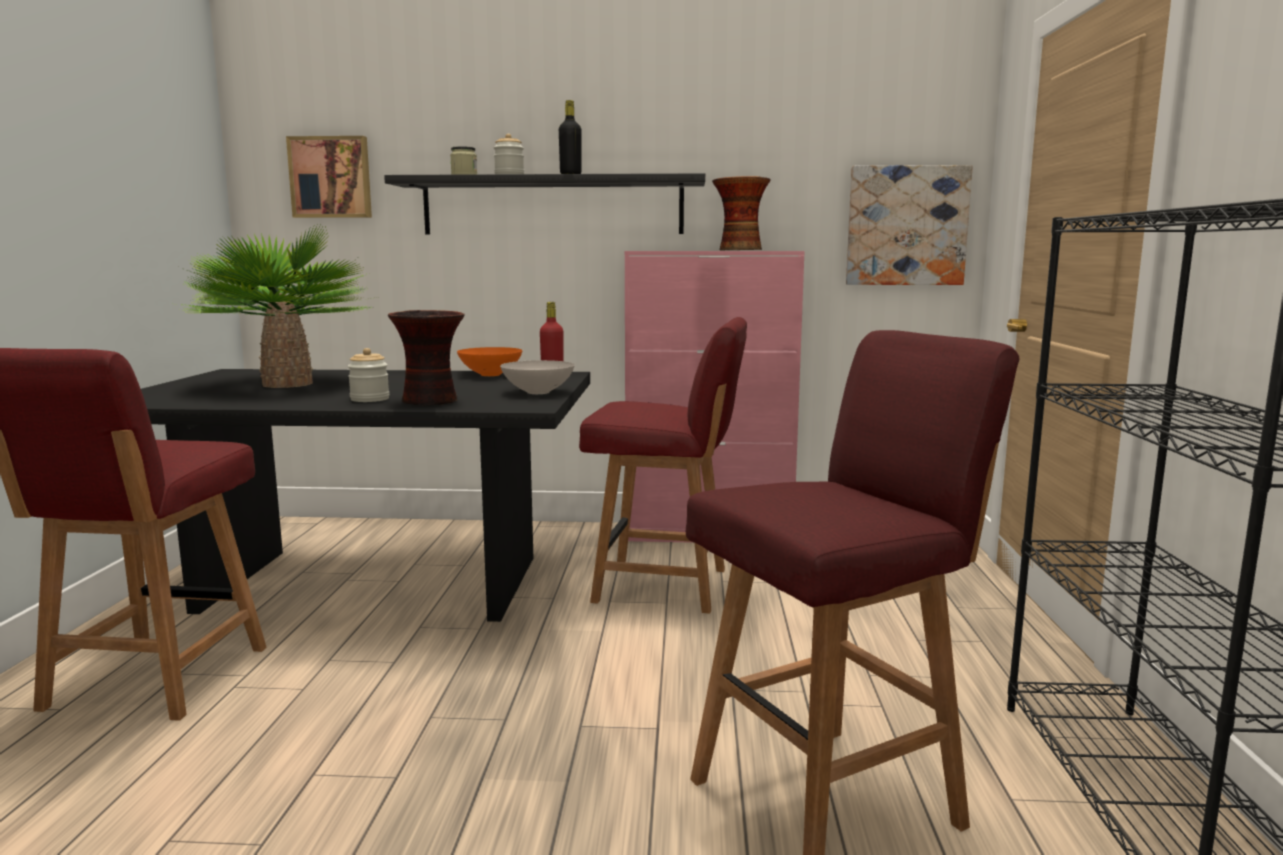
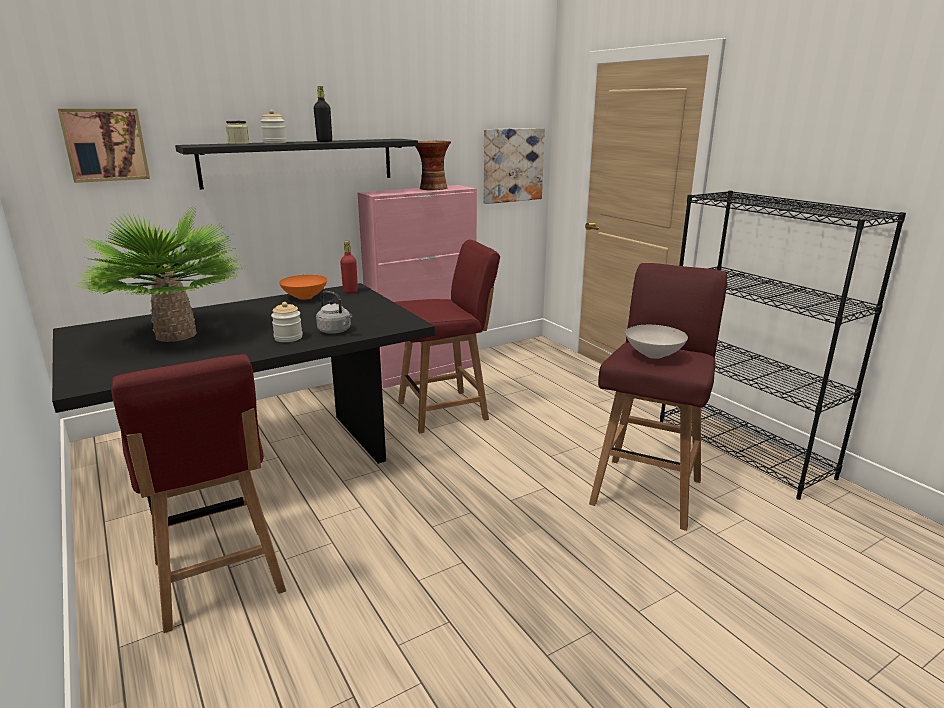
camera: 35 degrees left, 10 degrees up
(431, 401) = (336, 331): vase -> grey kettle
(539, 392) = (381, 309): white bowl -> white bowl (655, 355)

